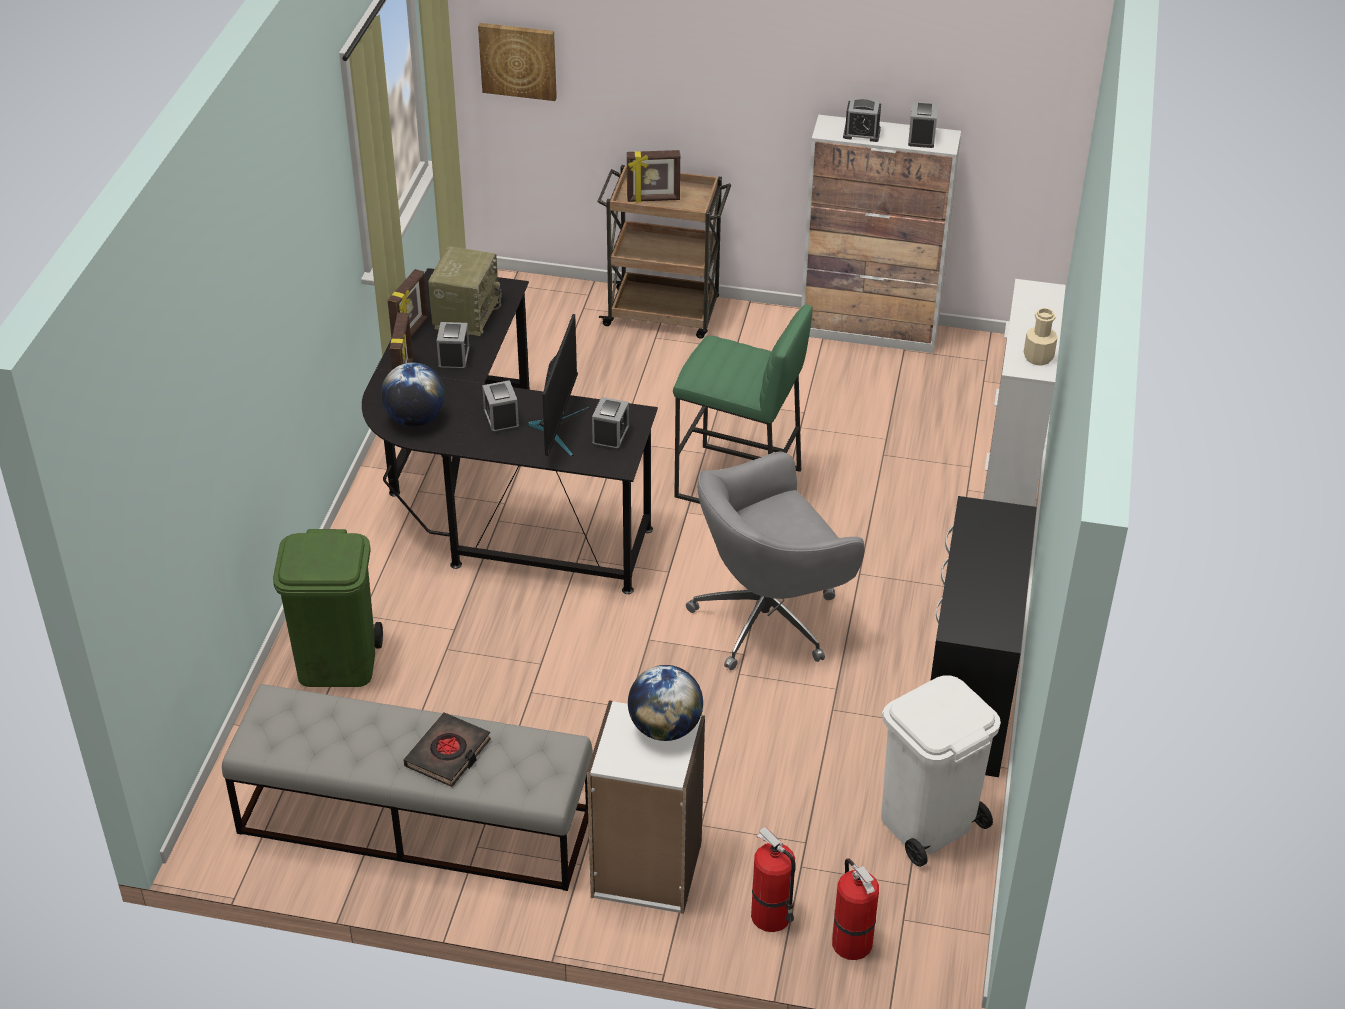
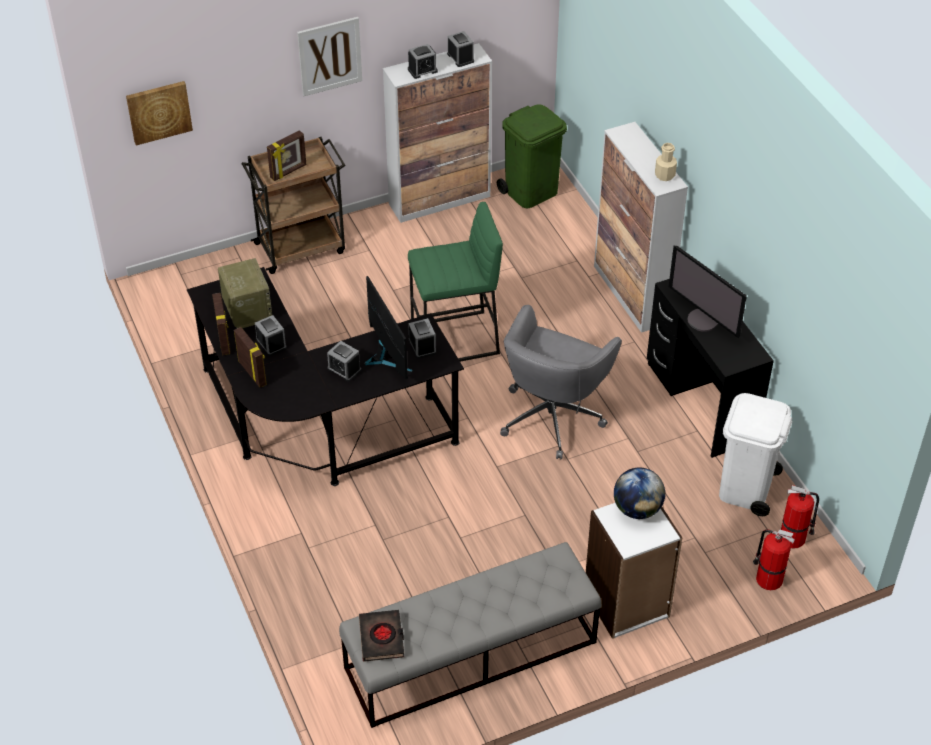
camera: 35 degrees left, 5 degrees up
(338, 664) = (325, 587): green trash can -> green trash can (531, 192)
(415, 419) = (289, 397): globe -> none
(448, 754) = (500, 598): black book -> black book (382, 638)
(749, 70) = (329, 56): none -> picture
(772, 916) = (717, 589): fire extinguisher -> fire extinguisher (793, 538)
(976, 565) = (704, 320): none -> monitor

